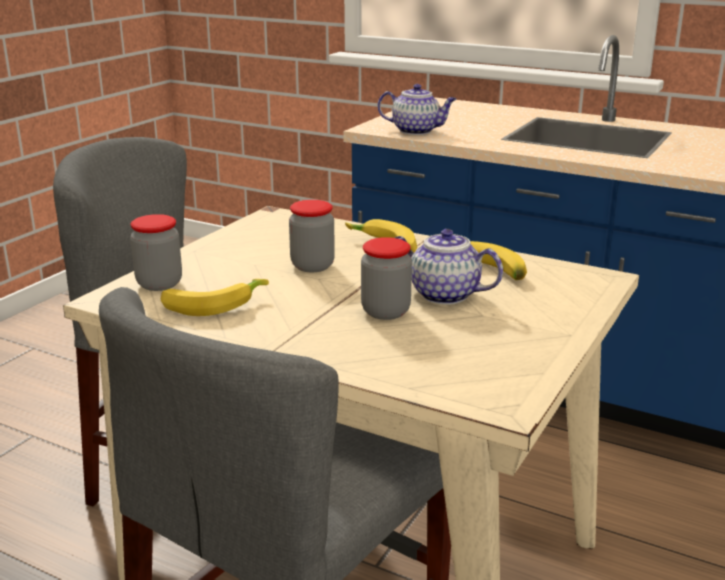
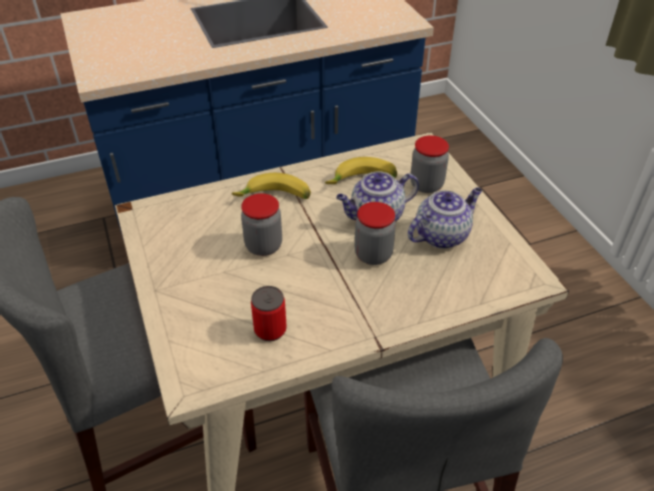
camera: 50 degrees left, 20 degrees up
(159, 284) = (197, 341): jar -> jar (426, 185)
(212, 304) = (270, 330): banana -> can
(417, 131) = (137, 65): teapot -> teapot (442, 235)

